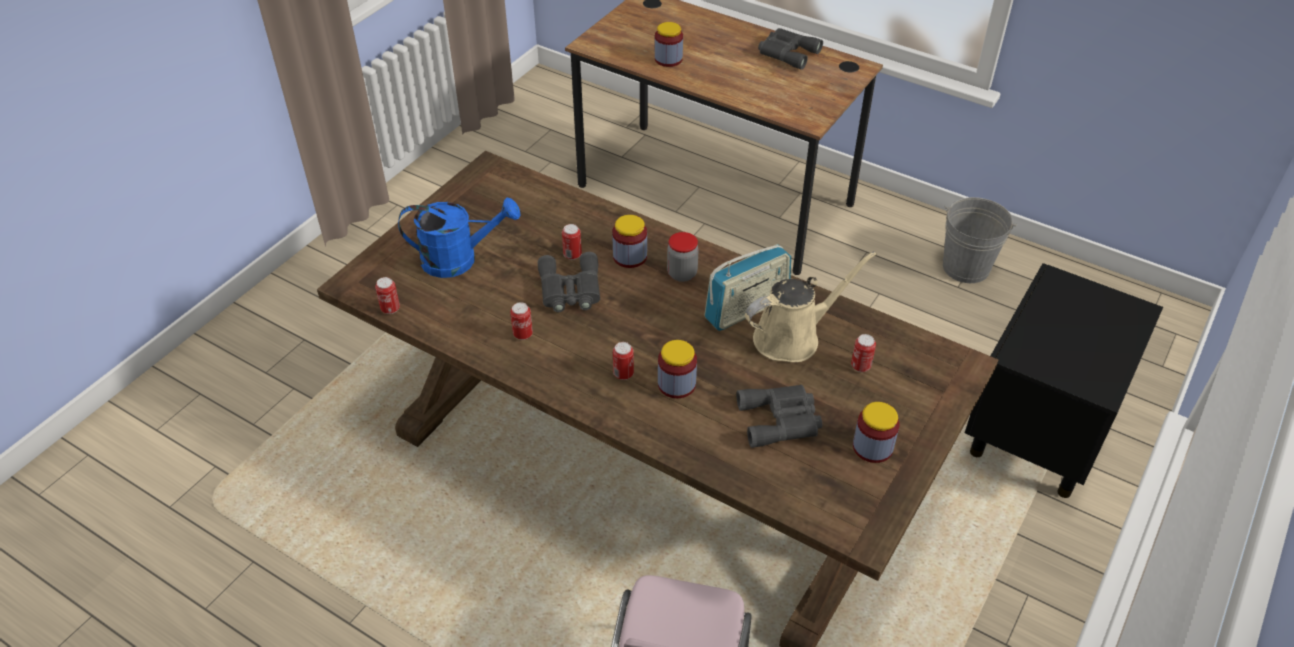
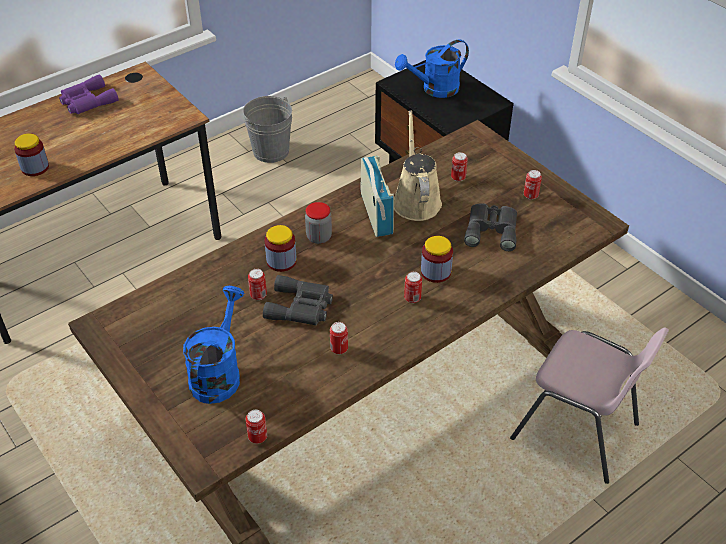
camera: 70 degrees left, 0 degrees up
(787, 52) = (87, 101): grey binoculars -> purple binoculars
(872, 447) = (530, 195): jar -> can
(1075, 322) = (434, 89): none -> blue watering can

